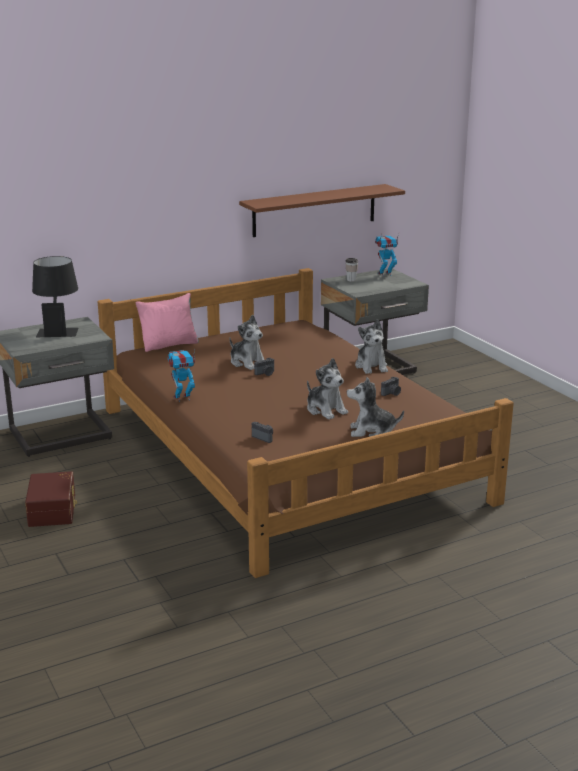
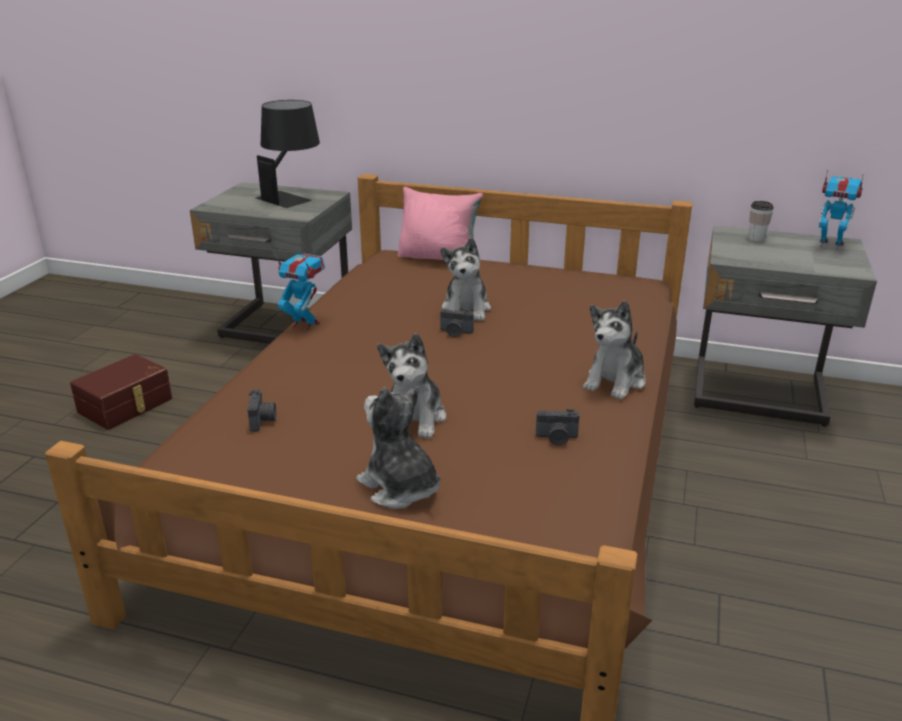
camera: 45 degrees right, 5 degrees up
(314, 210) = (721, 108): brown shelf -> none

